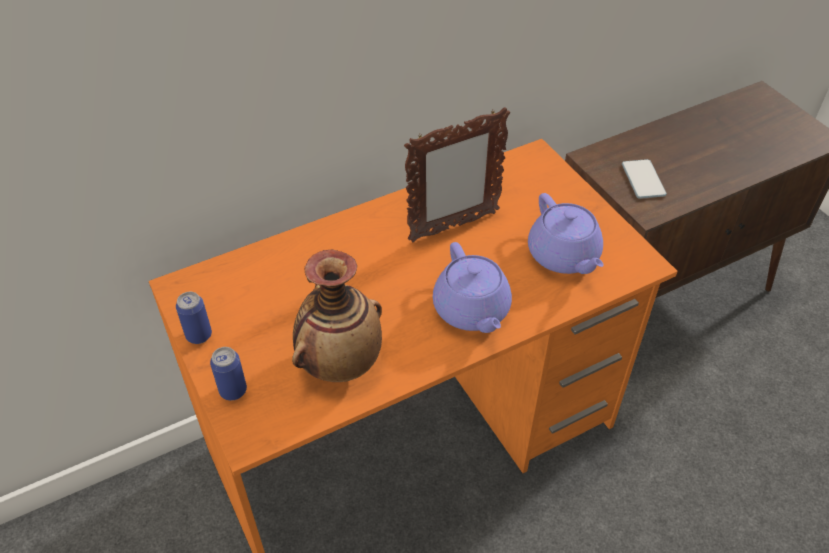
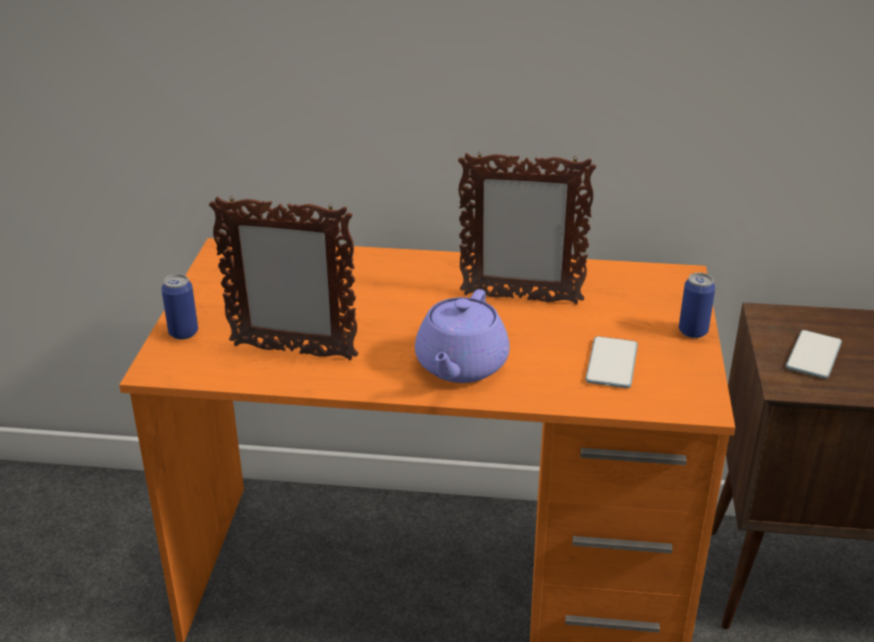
camera: 35 degrees right, 15 degrees down
(199, 335) = (202, 286): can -> can (693, 331)
(340, 362) = (292, 352): vase -> picture frame
(564, 256) = (611, 364): purple teapot -> phone

